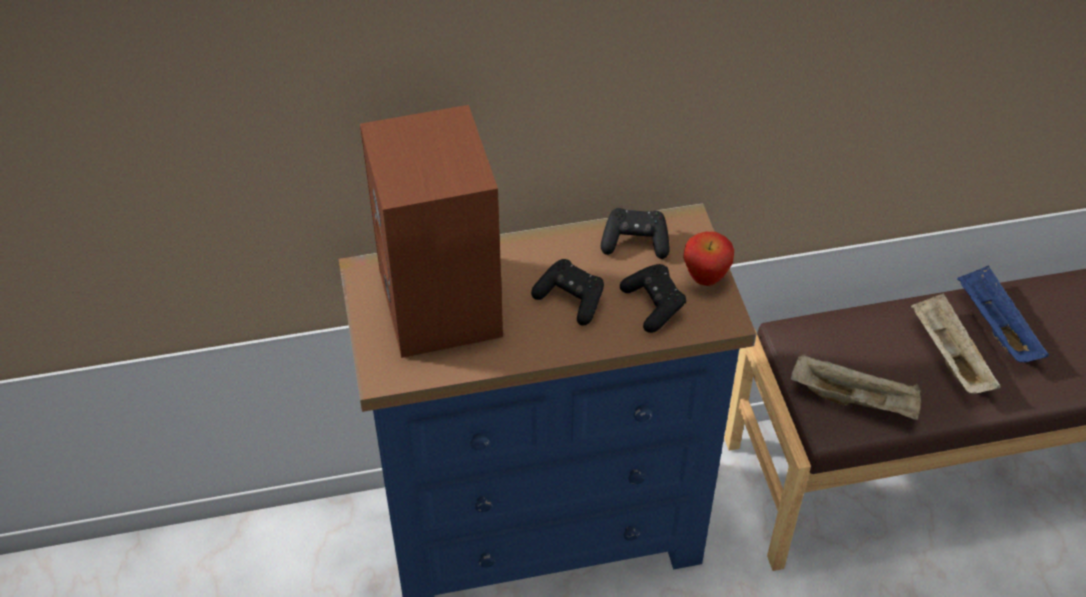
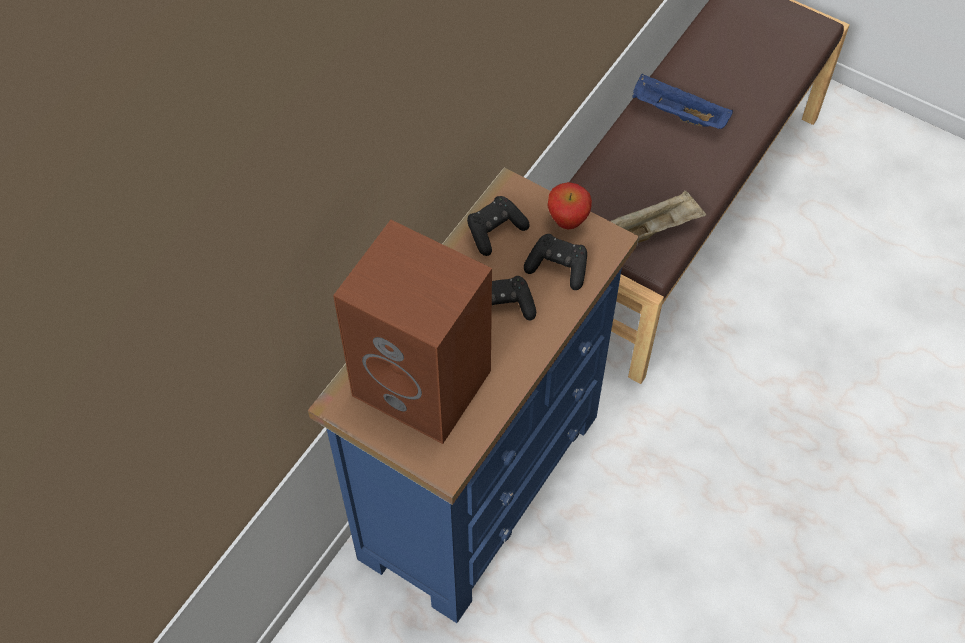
camera: 45 degrees left, 10 degrees up
(948, 356) = (671, 156): beige tray -> none

